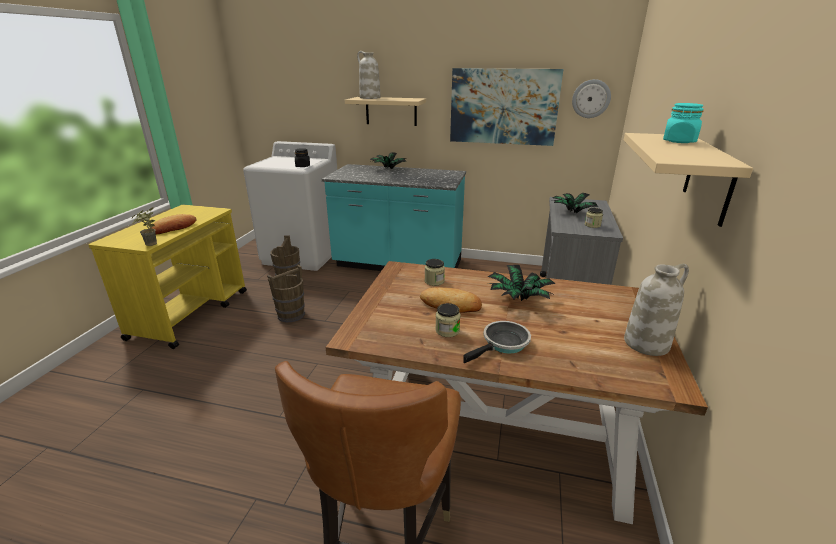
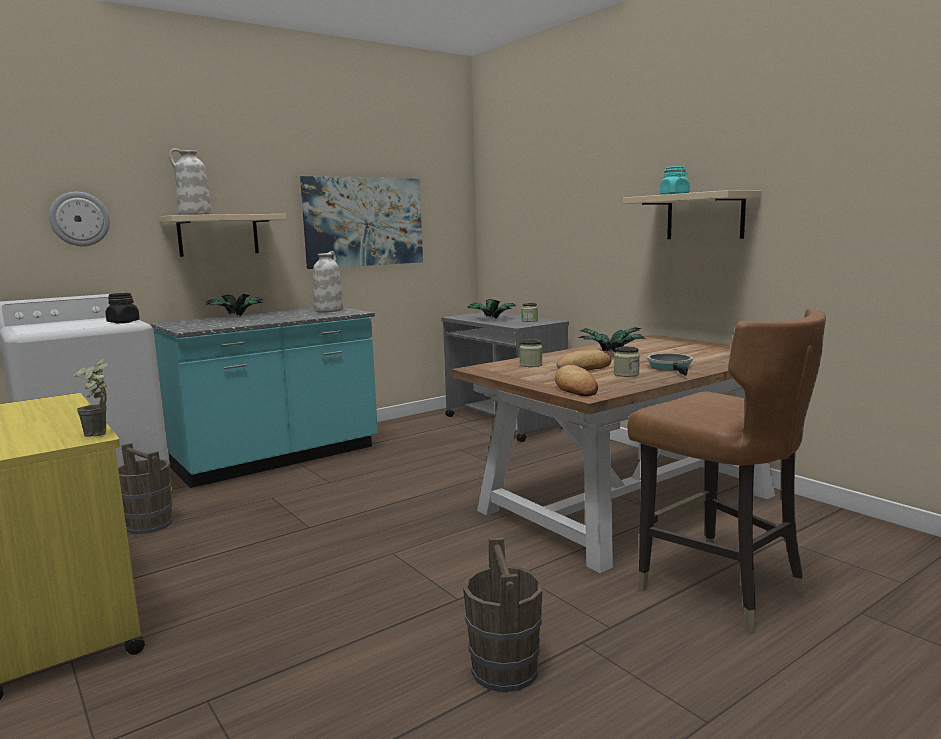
camera: 50 degrees left, 15 degrees down
(174, 228) = (60, 421): bread -> bread (575, 387)
(290, 315) = (246, 544): brown bucket -> brown bucket (504, 670)
(591, 99) = (446, 209): wall clock -> wall clock (79, 219)
(646, 343) = (720, 347): white vase -> white vase (329, 310)

